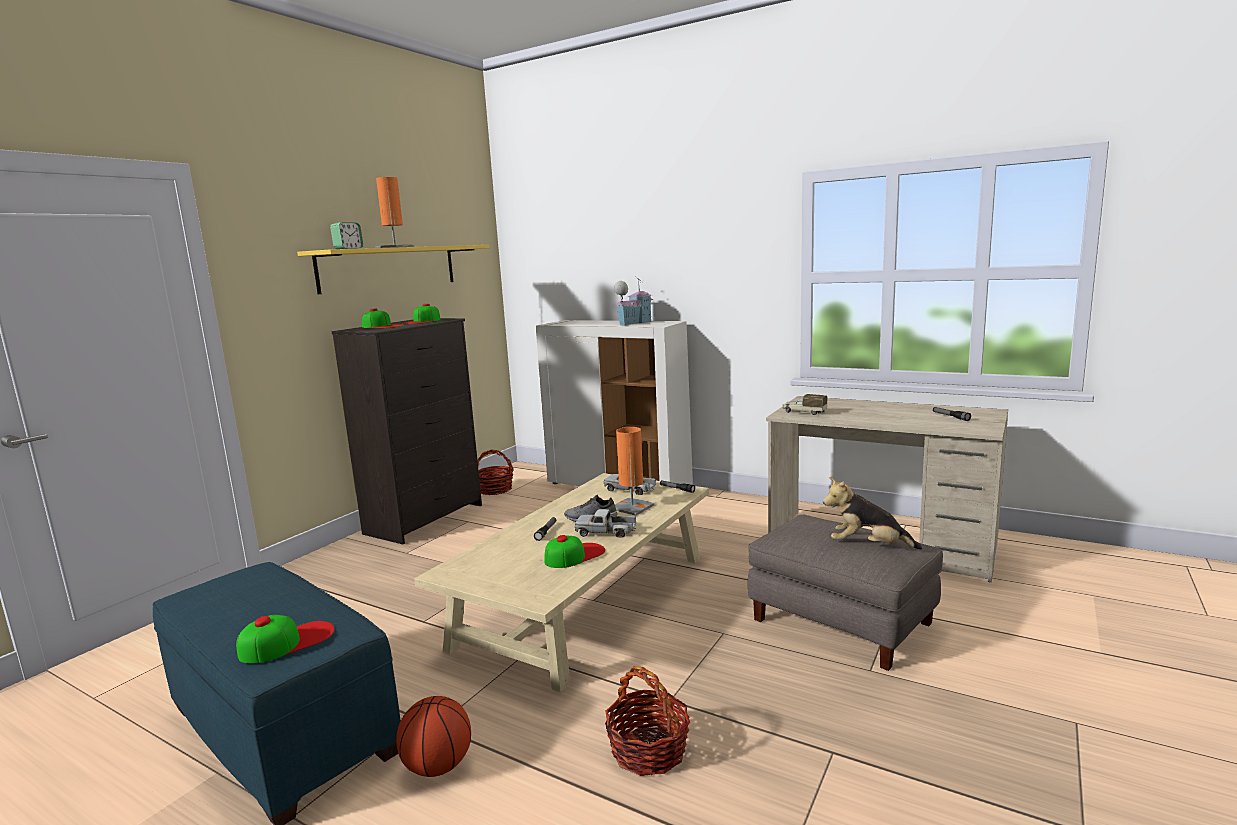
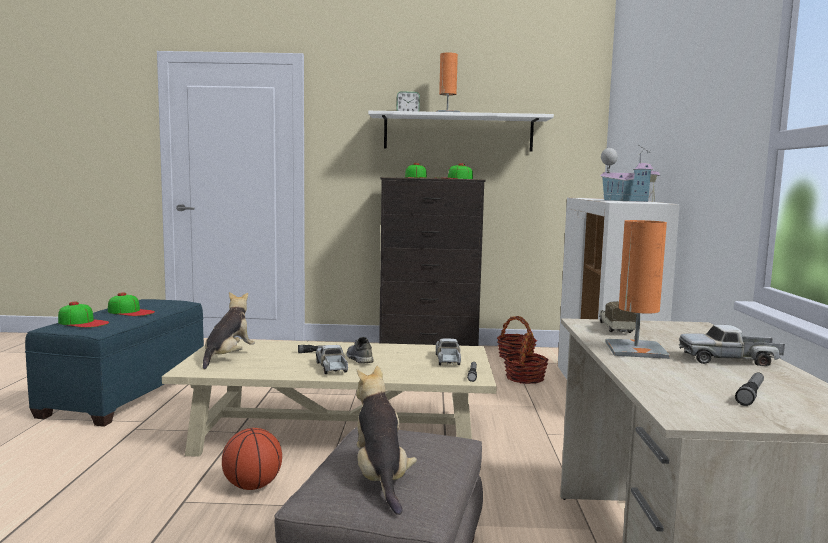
camera: 60 degrees right, 5 degrees down
(389, 268) = (458, 133): yellow shelf -> white shelf
(437, 767) = (88, 440): basketball -> basketball (252, 486)
(512, 574) = (228, 357): none -> plush toy
(574, 555) = (275, 366): cap -> cap (130, 312)
(632, 507) = (402, 367): orange table lamp -> orange table lamp (636, 350)
(649, 750) = (107, 506): basket -> basket (525, 378)
(887, 408) = (729, 359): none -> toy truck

